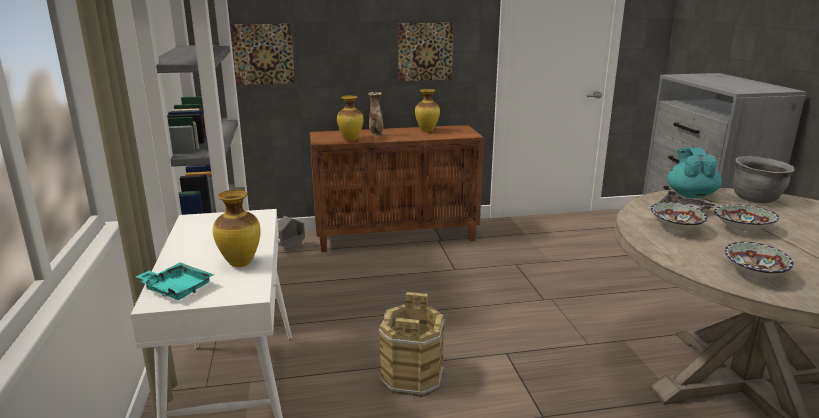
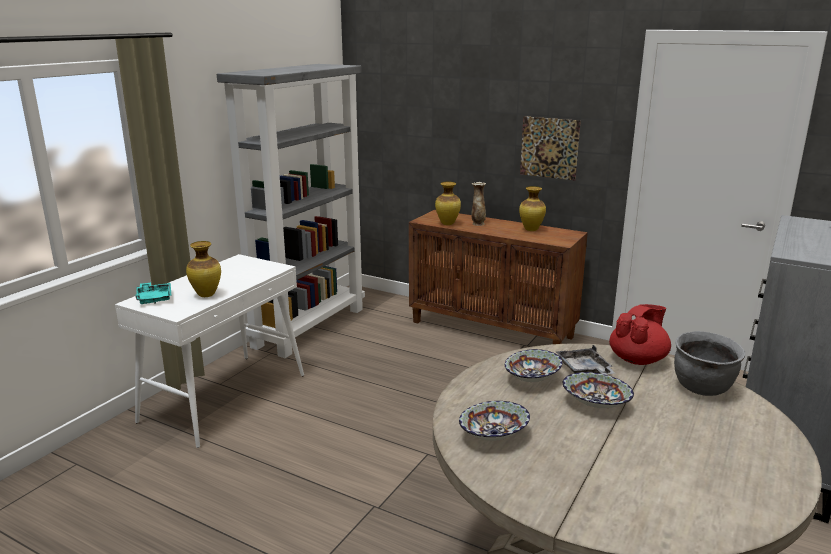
camera: 40 degrees right, 0 degrees up
(263, 54) = (405, 133): picture -> none
(290, 248) = (396, 311): grey planter -> none
(411, 377) = (335, 436): brown bucket -> none
(690, 195) = (638, 359): turquoise teapot -> red teapot

